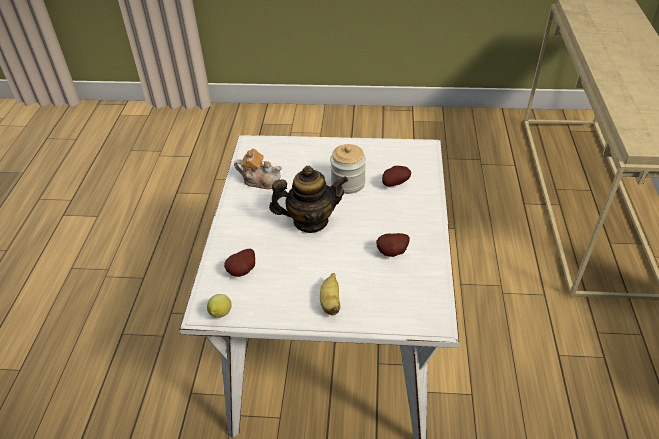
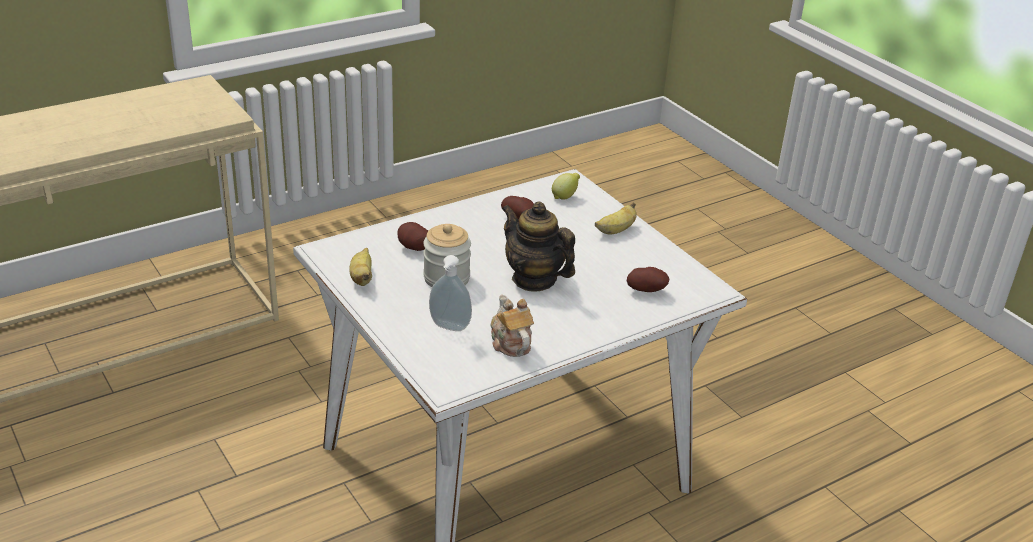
camera: 130 degrees left, 10 degrees down
(220, 315) = (705, 280): lemon -> lemon (565, 197)
(298, 164) = (449, 327): none -> soap dispenser
(379, 151) = (362, 278): none -> banana

